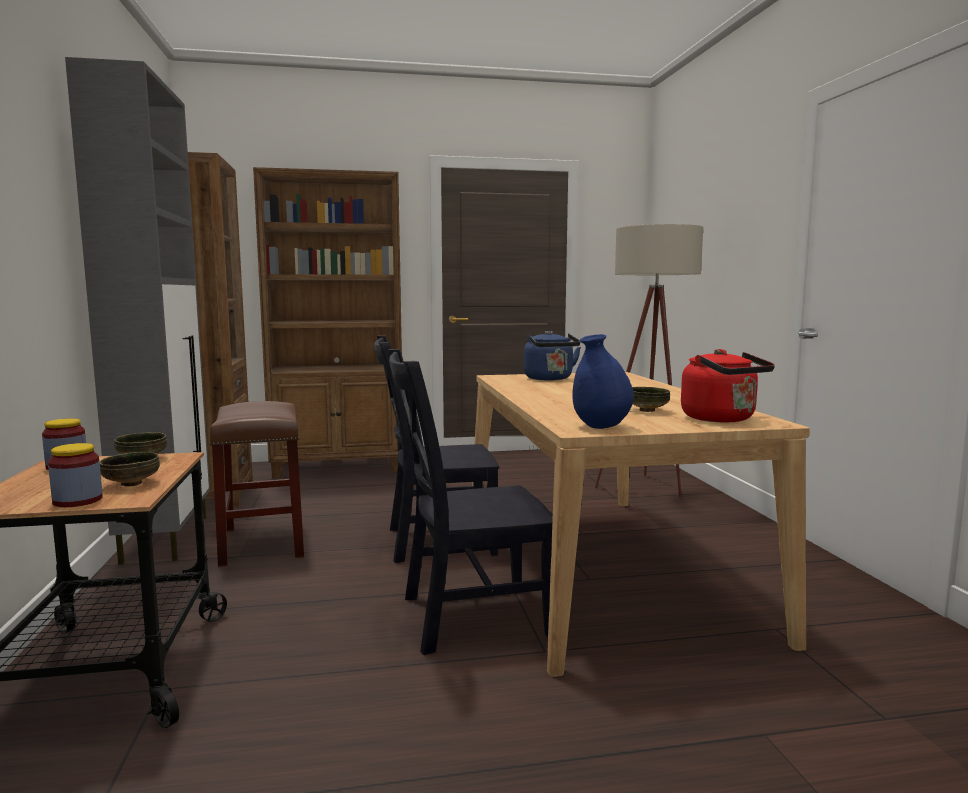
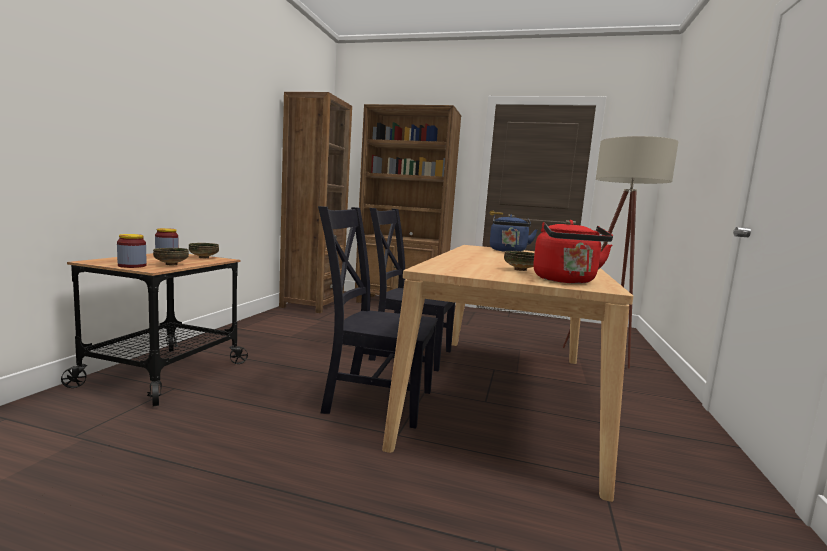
camera: 25 degrees right, 0 degrees up
(167, 538) = (267, 320): grey cabinet -> none
(263, 543) = (310, 333): brown stool -> none
(601, 427) = (450, 270): blue vase -> none

